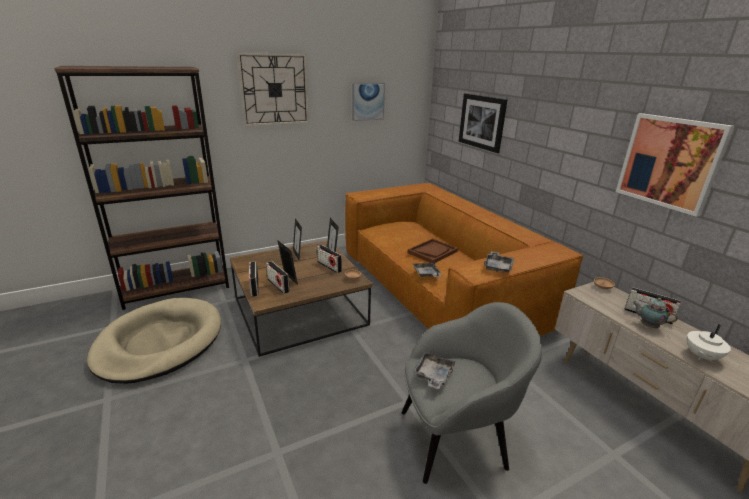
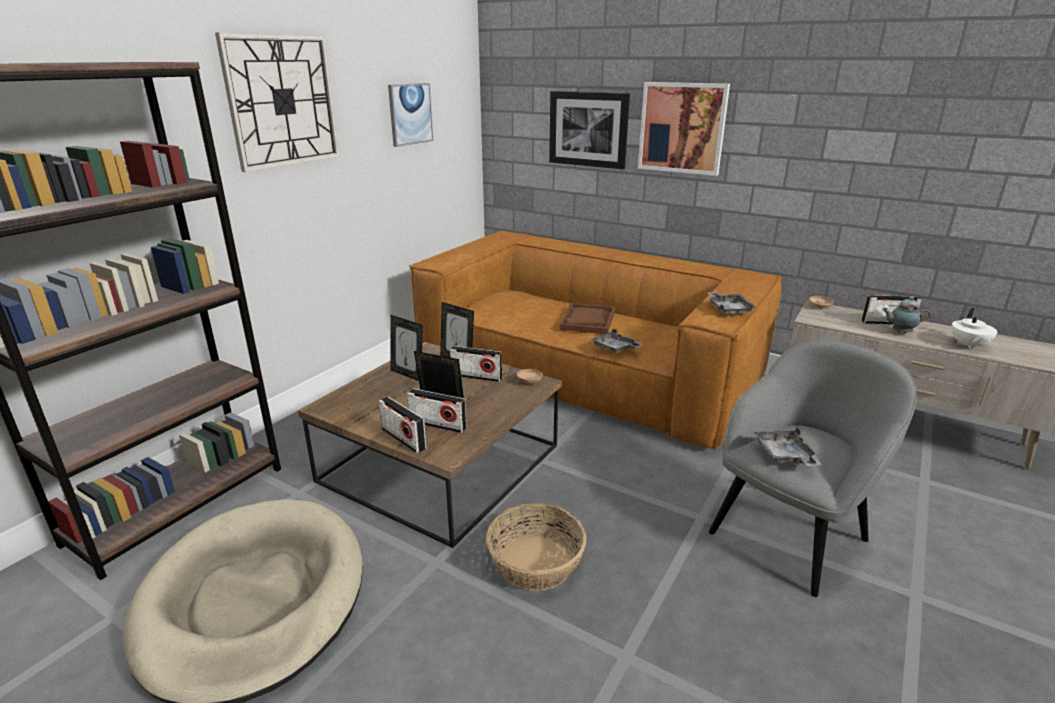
camera: 30 degrees left, 0 degrees up
(287, 382) = (535, 563): none -> basket
(669, 162) = (875, 146): picture -> picture (682, 128)

